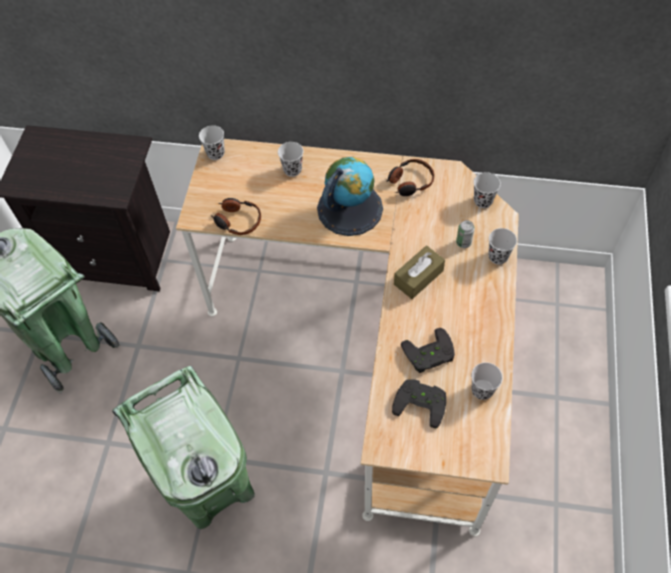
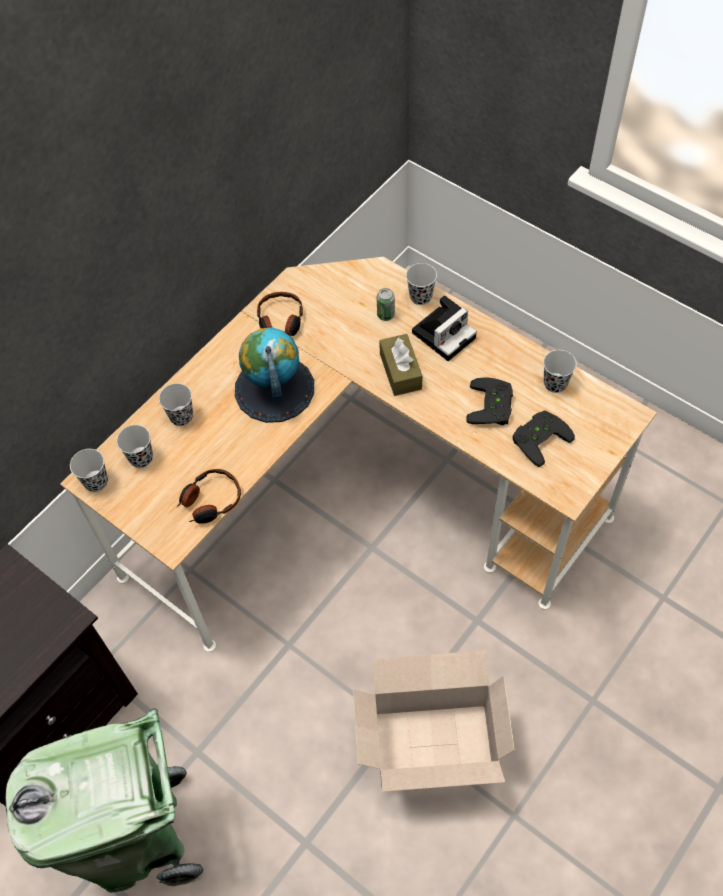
camera: 60 degrees left, 0 degrees up
(212, 487) = (430, 745): green trash can -> cardboard box
(475, 289) = (444, 333): none -> camera
(483, 201) = (348, 275): black cup -> black cup (141, 458)

